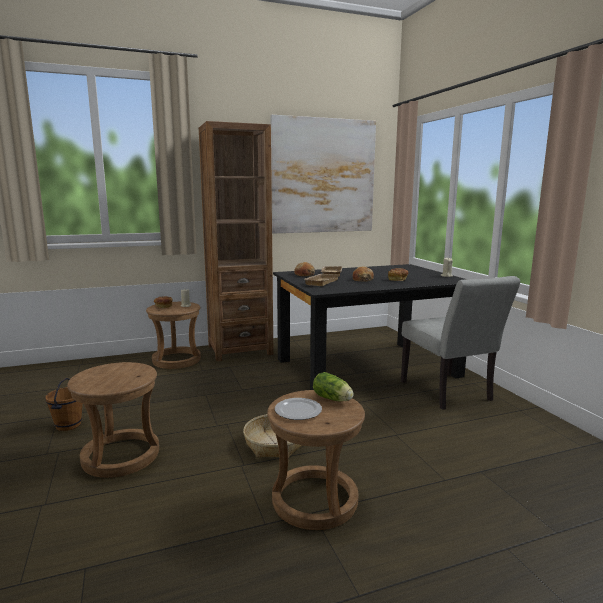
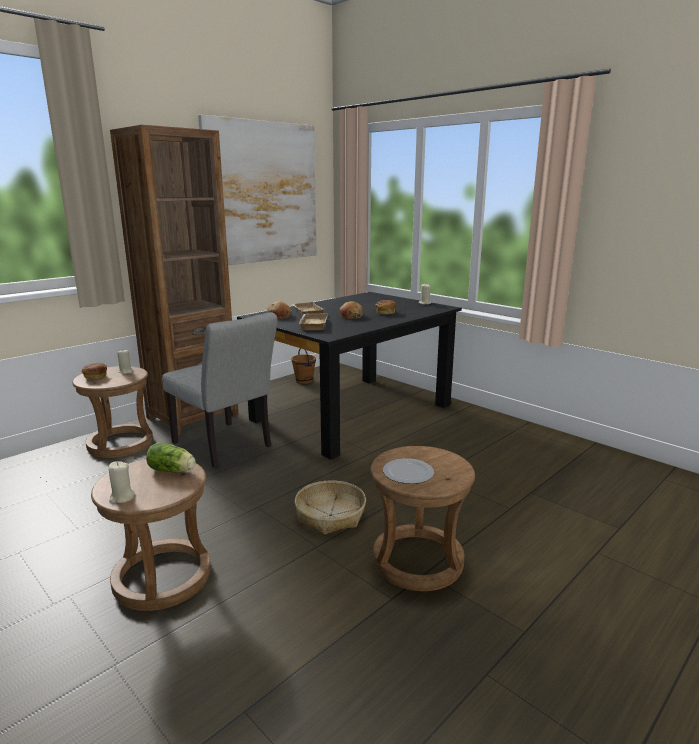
camera: 25 degrees left, 5 degrees up
(69, 425) = (48, 560): brown bucket -> brown bucket (304, 381)
(84, 383) = (122, 497): none -> beige candle
(333, 399) = (426, 453): lettuce -> lettuce (173, 470)
(449, 393) = (451, 424): grey chair -> grey chair (226, 447)

